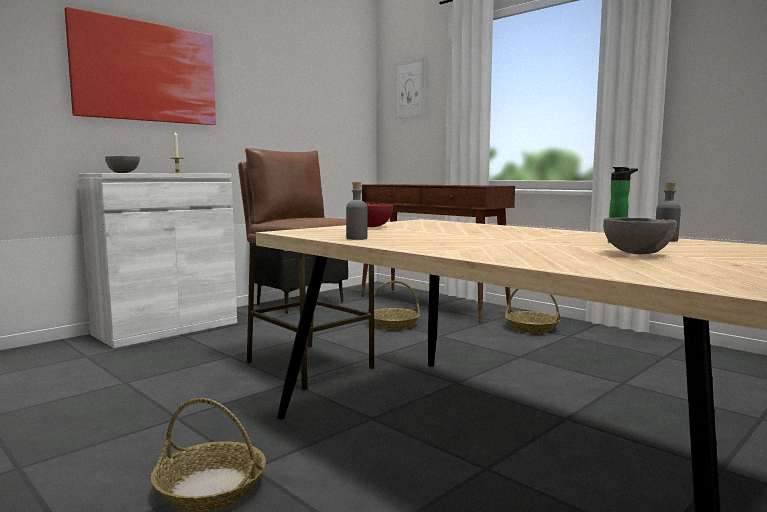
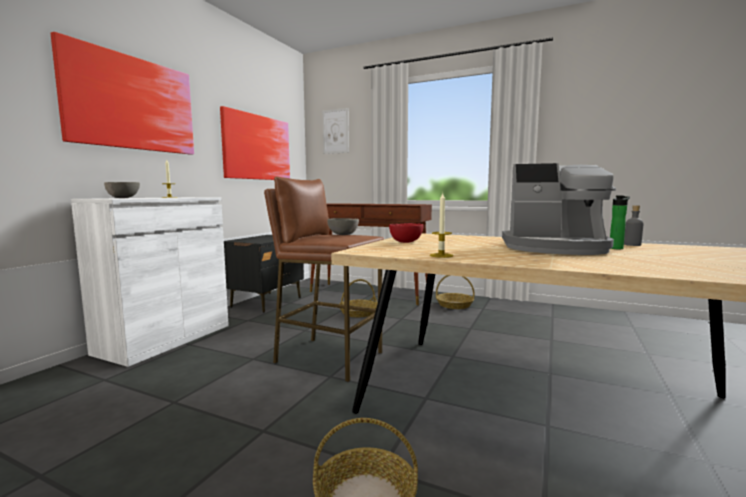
camera: 20 degrees left, 0 degrees up
(302, 114) = (257, 147): none -> picture
(356, 238) = (441, 255): grey bottle -> candle
(531, 238) = (555, 248): none -> coffee machine
(638, 254) = (671, 258): grey bowl -> grey bowl (343, 235)

